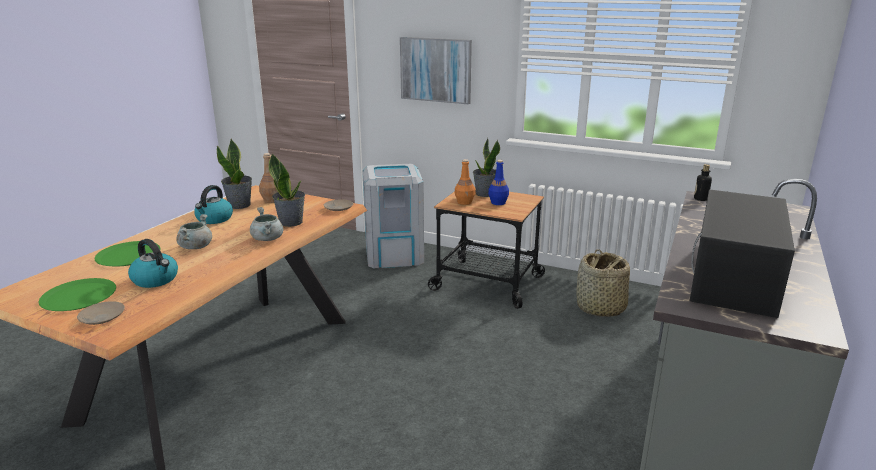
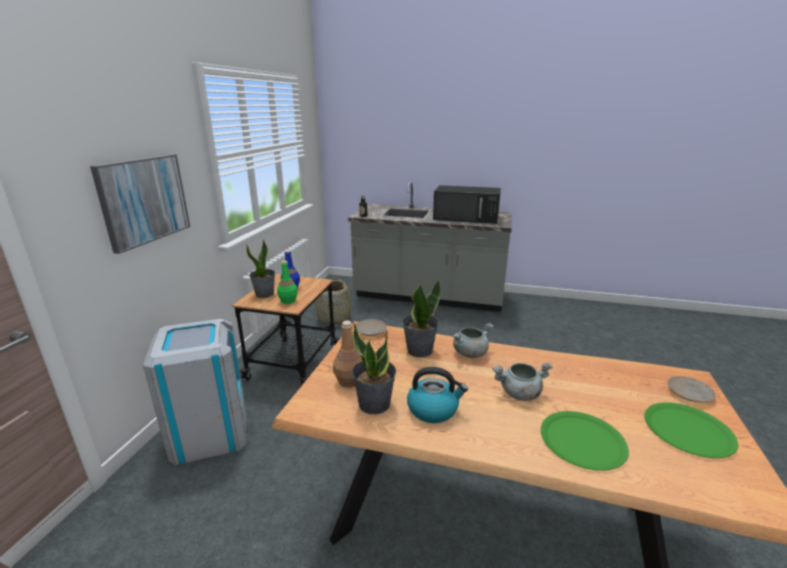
camera: 100 degrees left, 0 degrees up
(156, 279) = (605, 391): kettle -> none
(464, 202) = (288, 301): orange bottle -> green bottle

